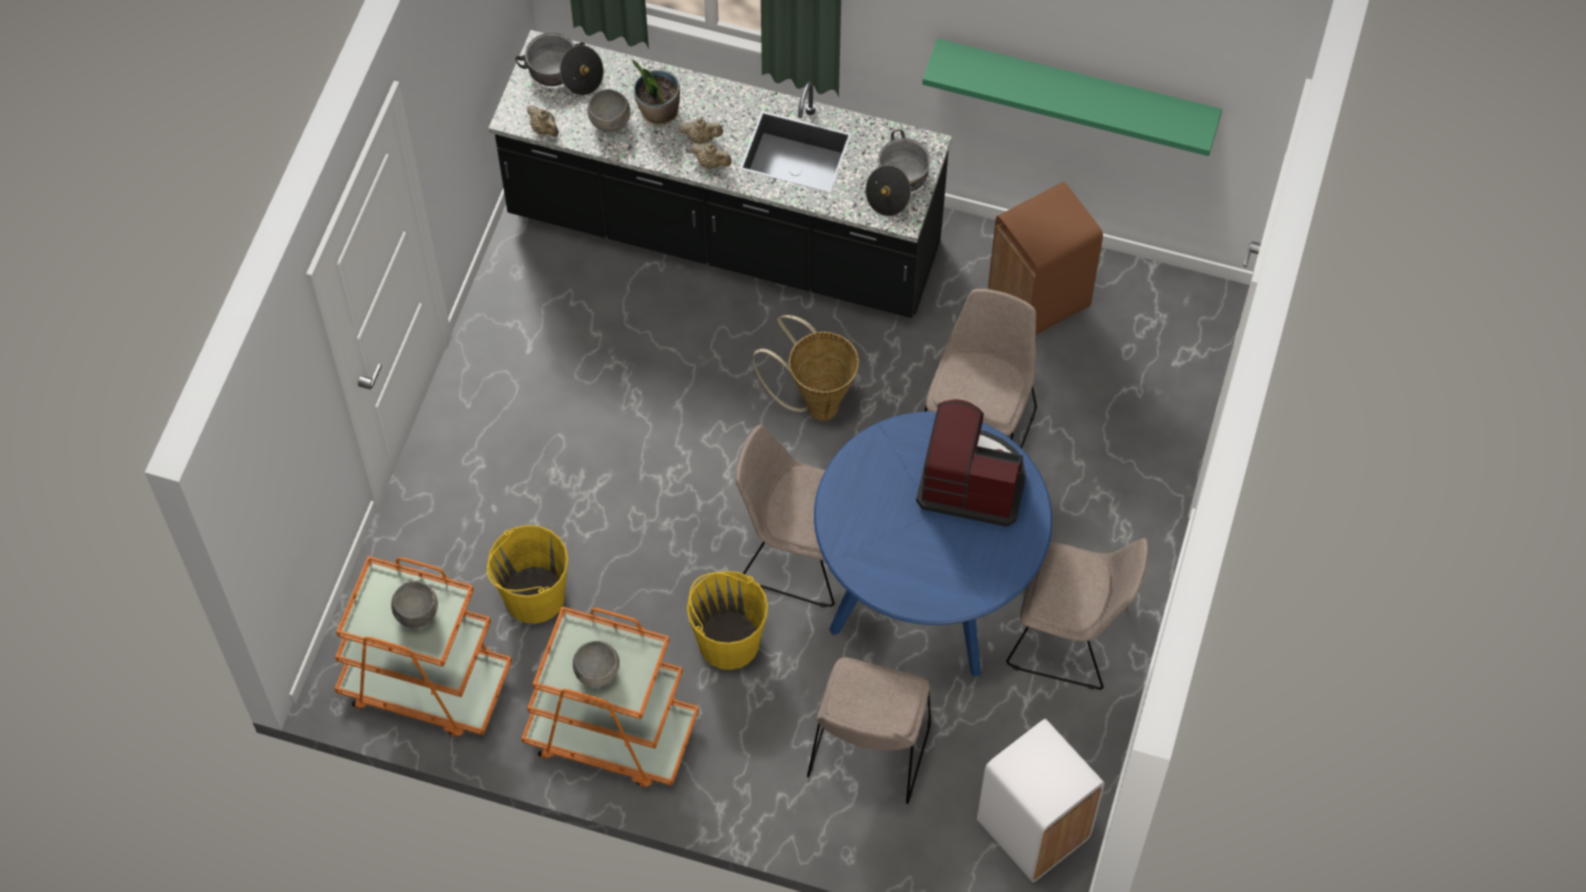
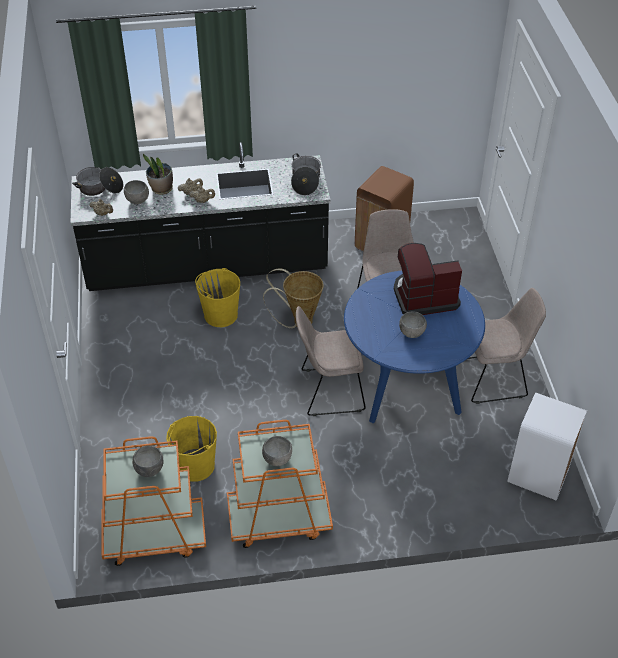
camera: 25 degrees left, 15 degrees down
(728, 640) = (318, 447): yellow bucket -> yellow bucket (220, 315)
(868, 752) = (427, 472): beige chair -> none
(913, 541) = (412, 333): none -> grey bowl
(1076, 88) = (378, 102): green shelf -> none

